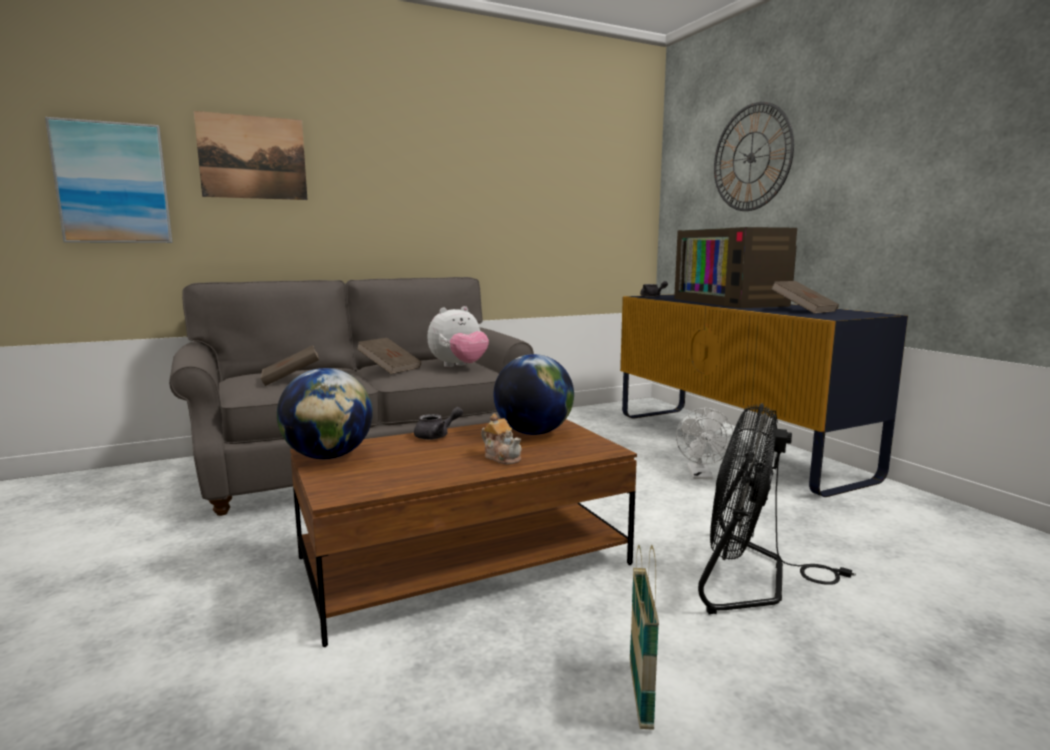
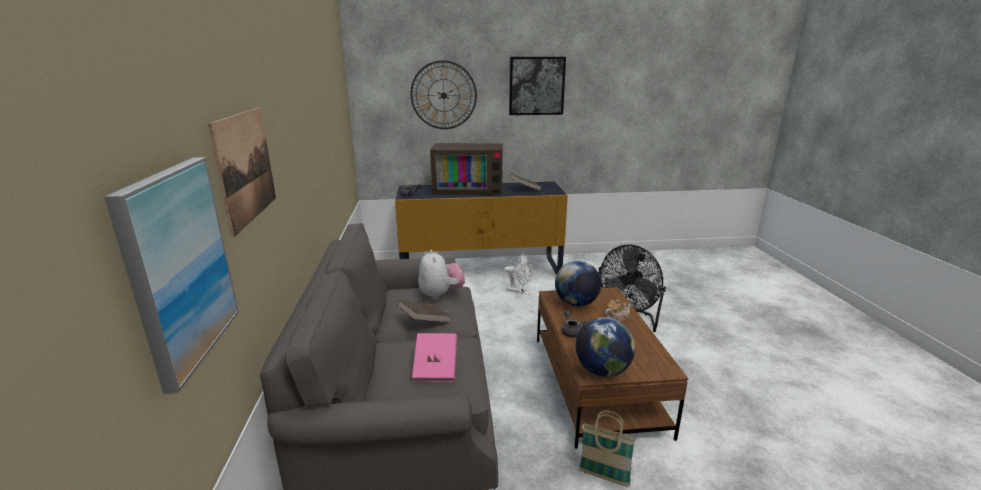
camera: 70 degrees left, 10 degrees up
(291, 380) = (436, 368): brown book -> pink book
(640, 694) = (706, 361): basket -> basket (604, 477)
(894, 116) = (536, 86): none -> picture

